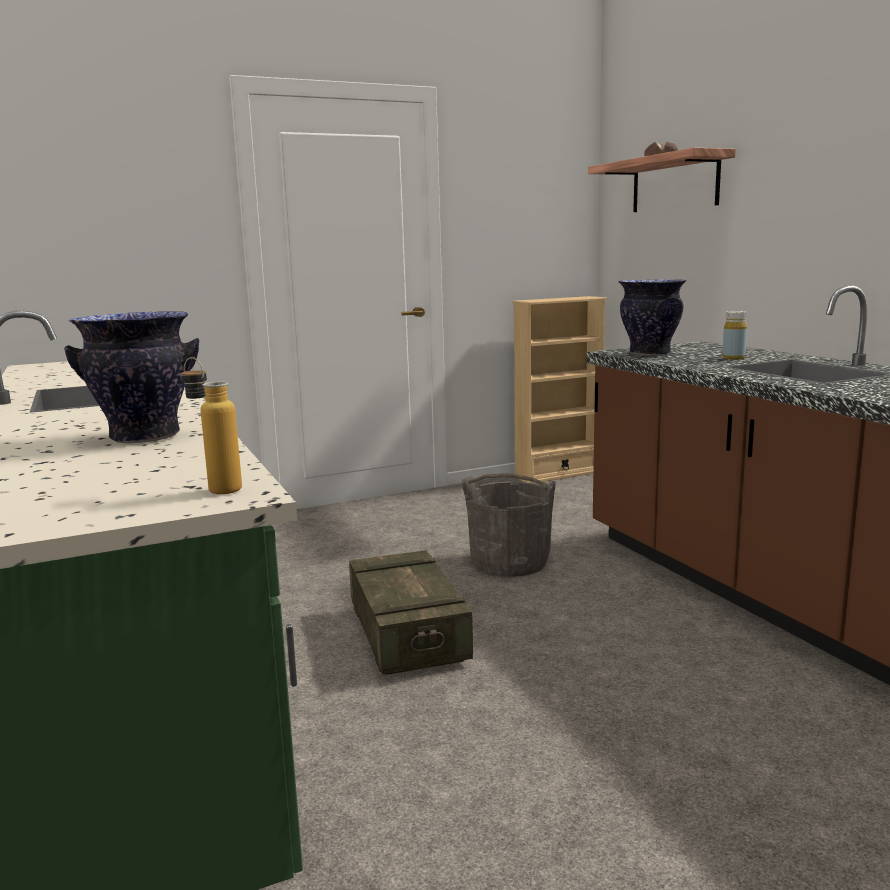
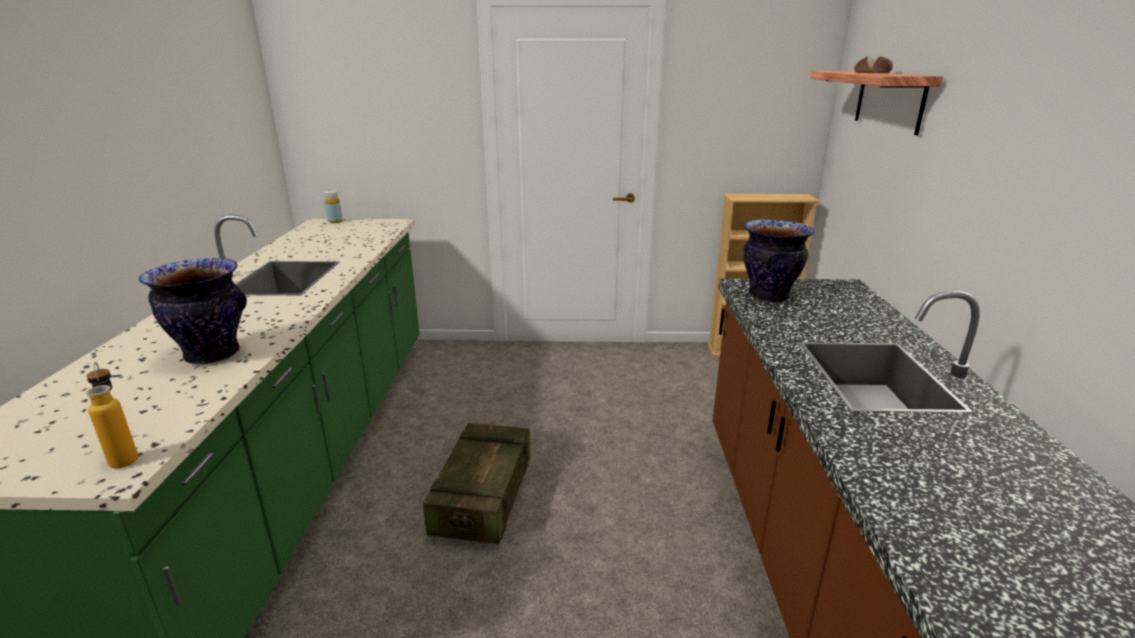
camera: 25 degrees right, 10 degrees up
(509, 562) = (621, 444): grey bucket -> none
(733, 358) = (837, 325): yellow bottle -> yellow bottle (335, 221)

